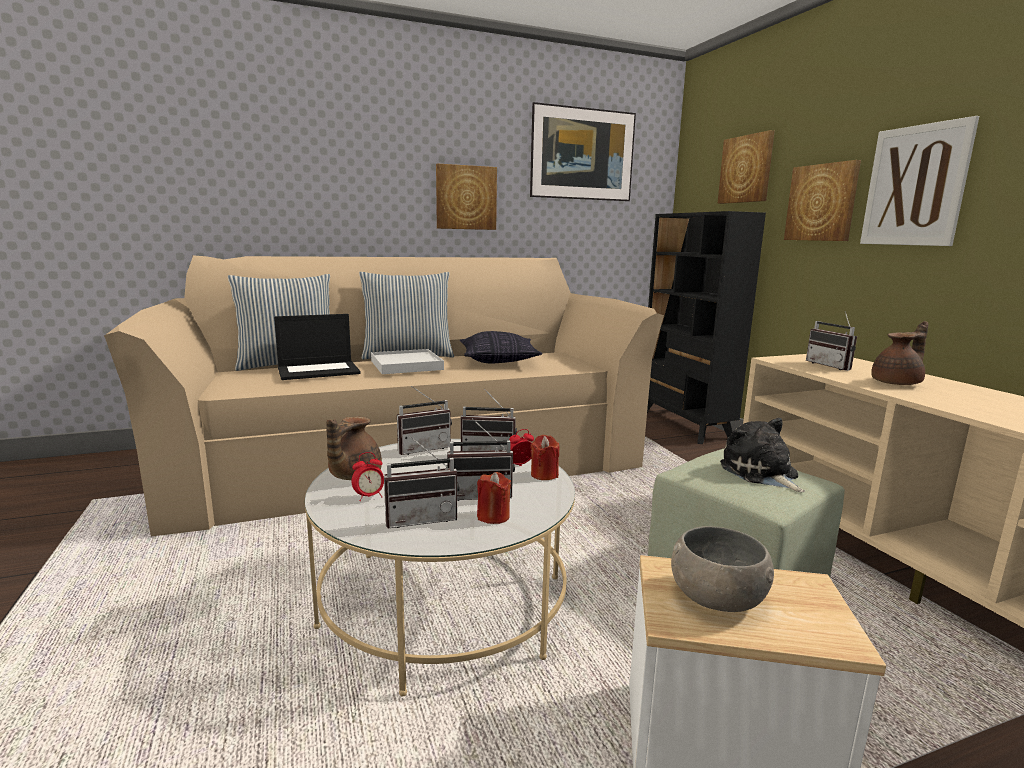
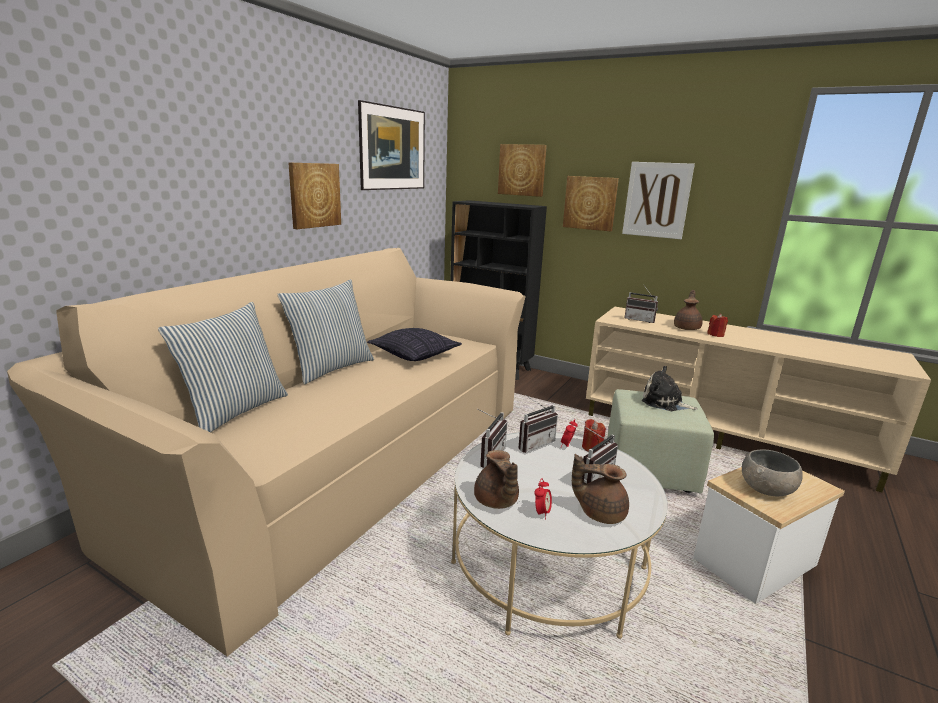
camera: 40 degrees left, 5 degrees up
(319, 370) = (301, 410): laptop -> none
(406, 365) = (366, 381): white tray -> none
(421, 518) = (600, 512): radio -> brown teapot
(493, 516) = (627, 491): red candle -> red candle (715, 335)

